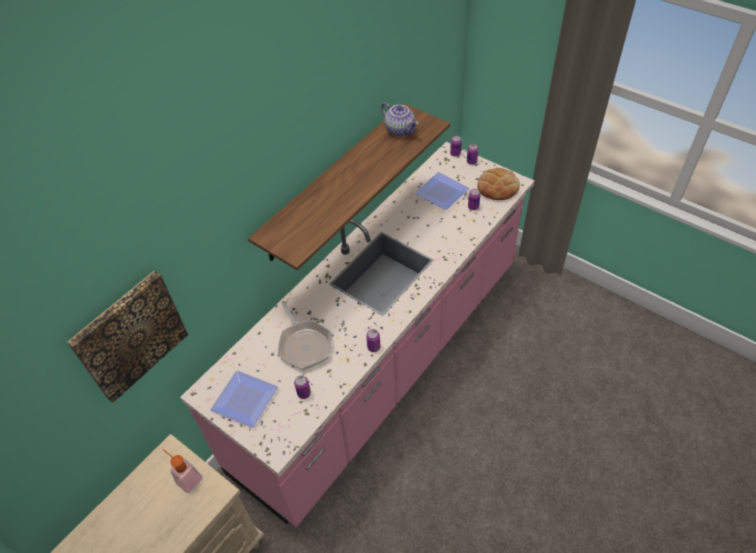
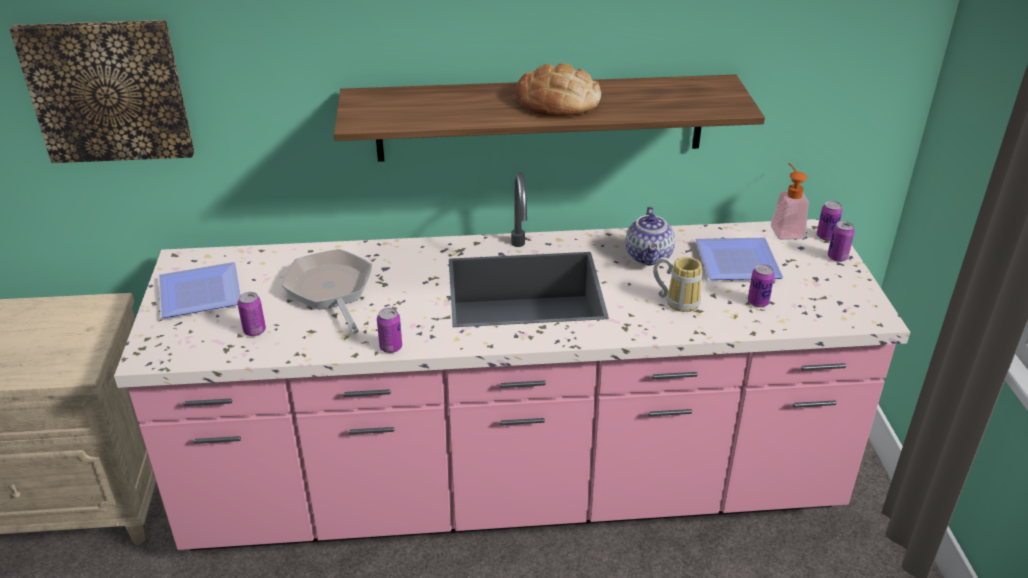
camera: 45 degrees right, 15 degrees down
(186, 478) = (80, 336): soap dispenser -> soap dispenser (785, 229)
(304, 344) = (331, 291): frying pan -> frying pan turned 135 degrees clockwise
(400, 130) = (682, 92): teapot -> teapot (650, 257)
(446, 229) = (678, 301): none -> mug
(497, 187) = (833, 304): bread -> bread (558, 101)

